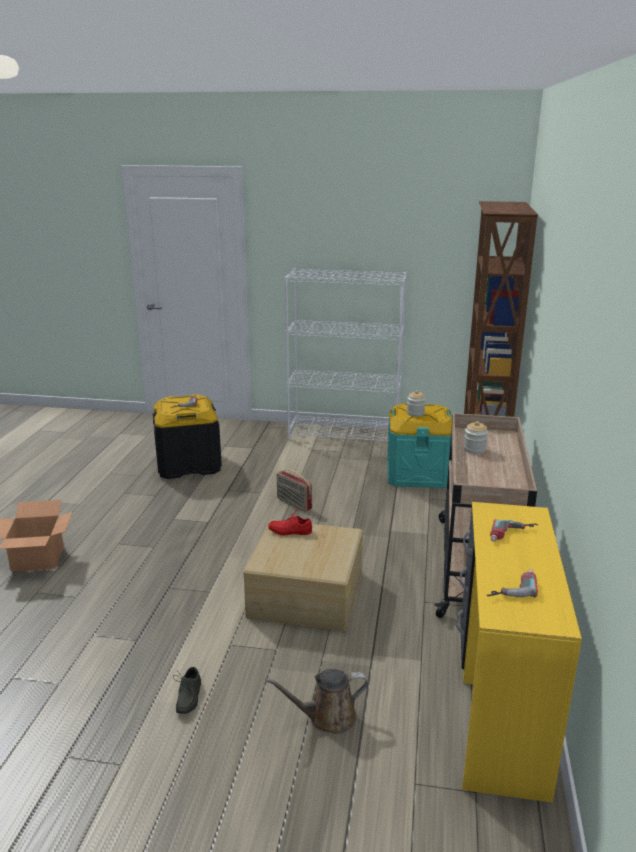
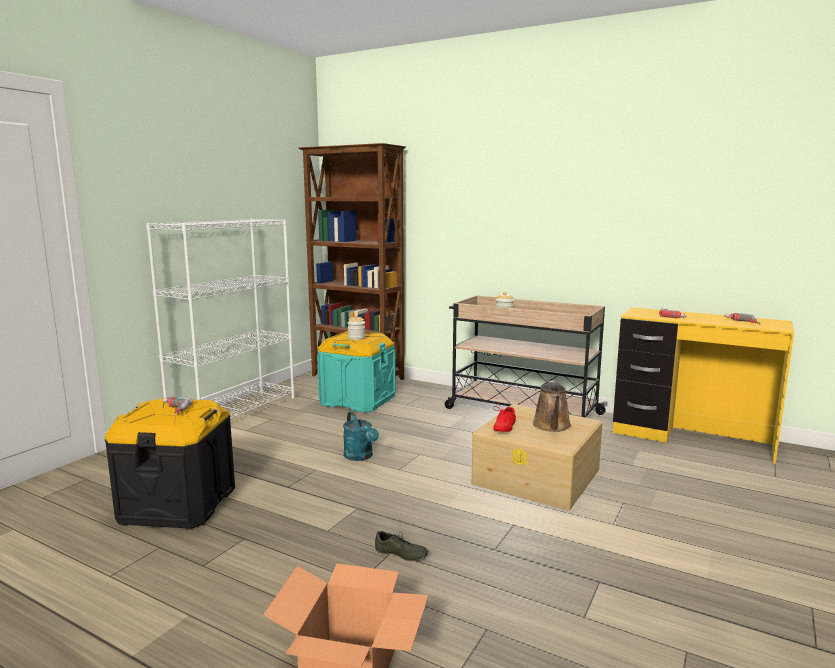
camera: 70 degrees left, 10 degrees down
(187, 697) = (700, 557): grey shoe -> grey shoe (400, 555)
(293, 504) = (360, 457): radio -> turquoise watering can
(327, 717) = (714, 494): brown watering can -> brown watering can (552, 426)

